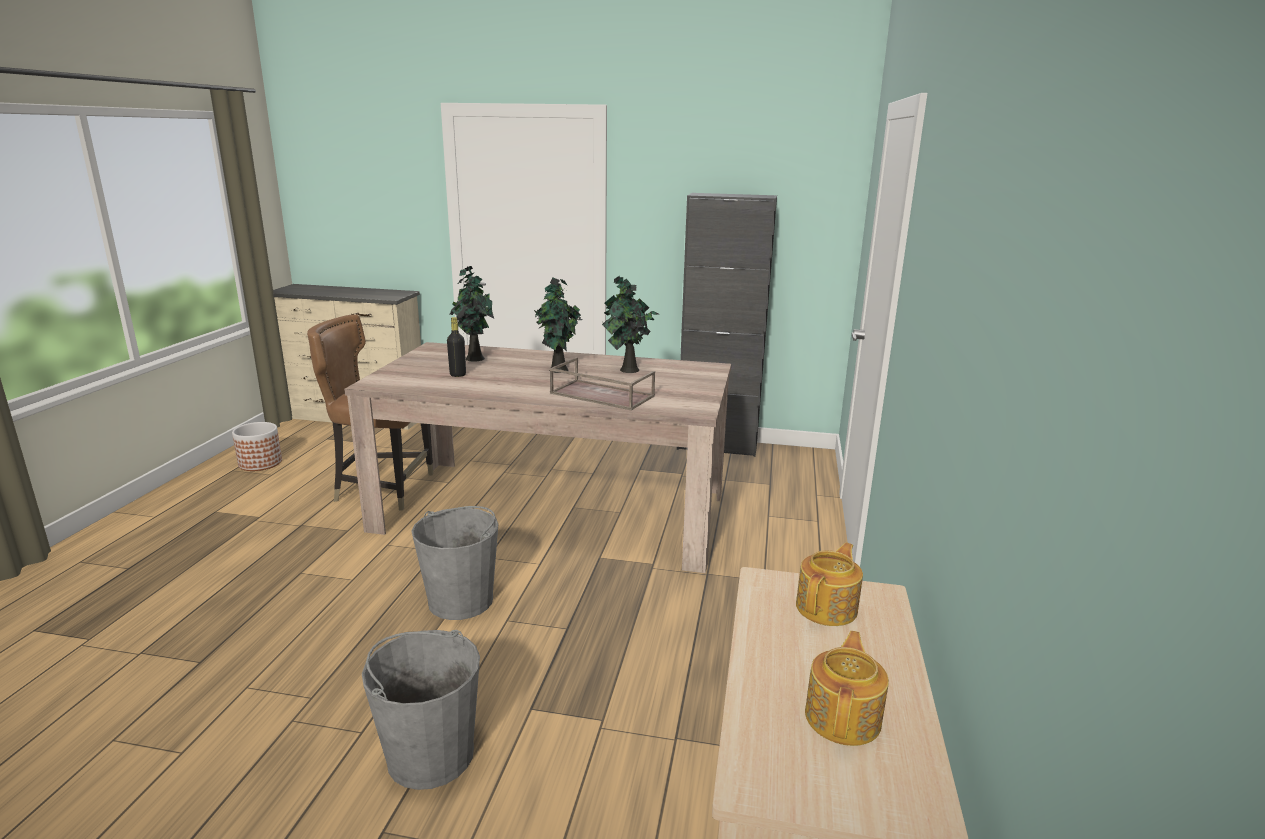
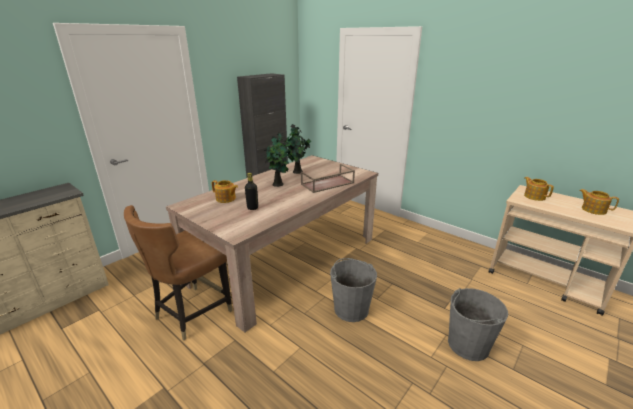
camera: 60 degrees left, 5 degrees up
(260, 463) = (53, 377): planter -> none
(474, 358) = (226, 199): potted plant -> teapot

